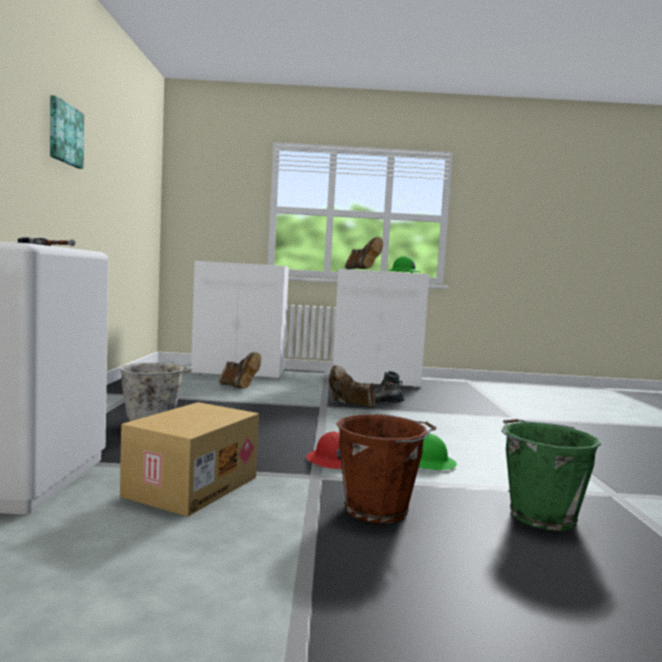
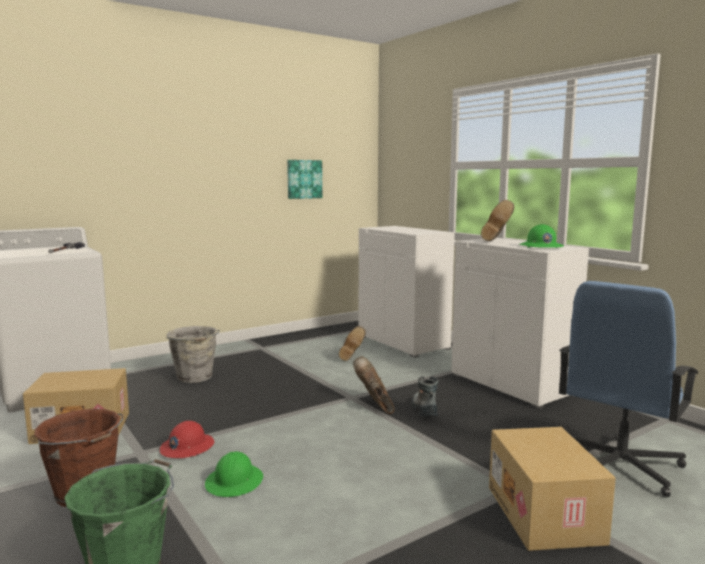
camera: 55 degrees right, 5 degrees up
(64, 134) = (196, 145): picture -> picture (304, 179)
(510, 400) = (619, 465): none -> blue office chair
(550, 422) = (546, 515): none -> cardboard box

